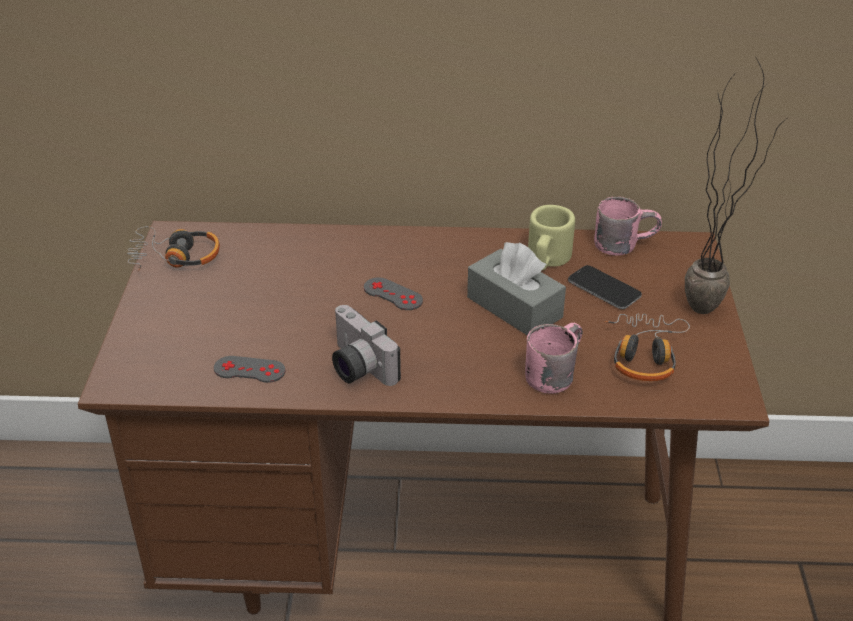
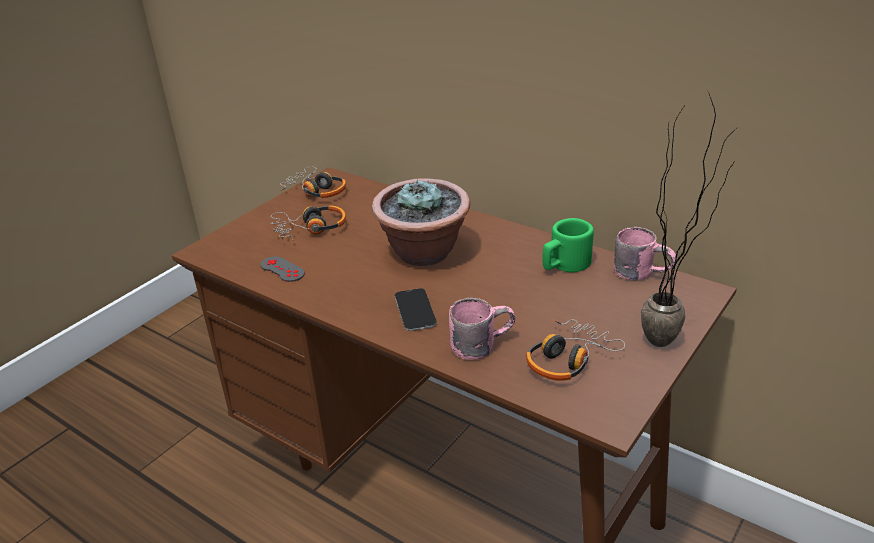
camera: 35 degrees right, 5 degrees down
(225, 309) = (310, 229): none -> headphones
(356, 367) = (348, 291): camera -> none
(393, 294) = (424, 253): grey game controller -> potted plant
(514, 307) = (501, 289): grey tissue box -> none
(547, 259) = (564, 265): beige mug -> green mug
(604, 288) = (588, 299): phone -> phone (415, 310)

